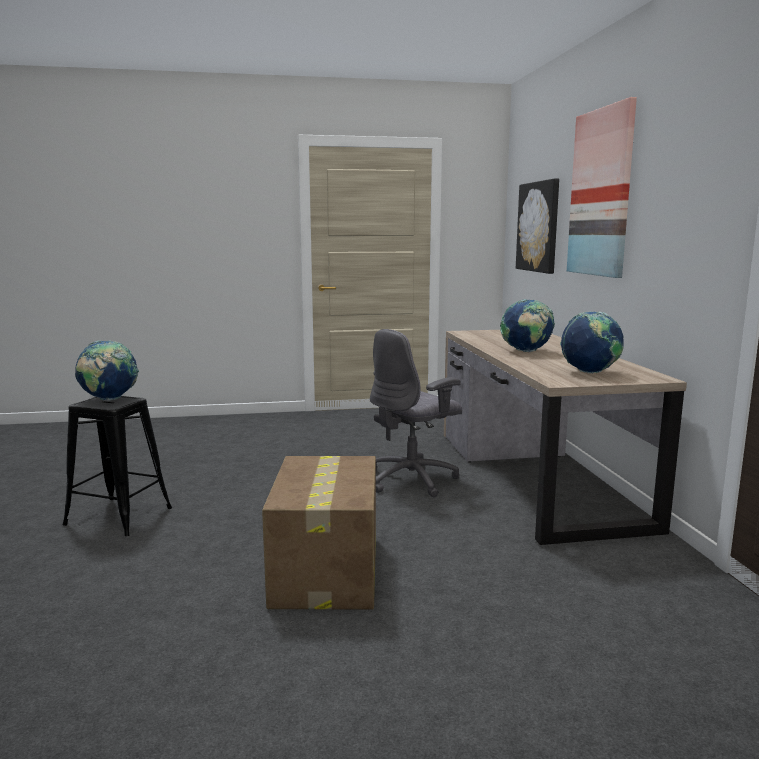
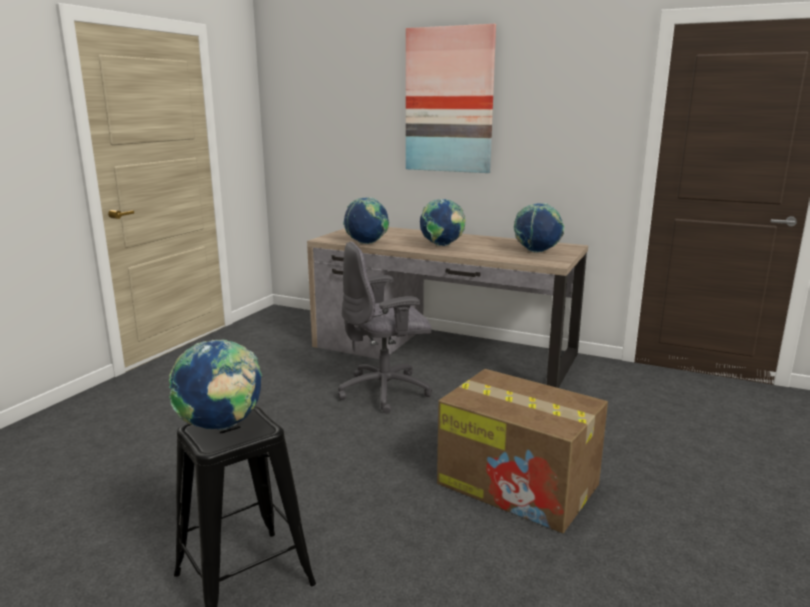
camera: 55 degrees left, 5 degrees up
(413, 480) = (386, 391): grey office chair -> grey office chair turned 75 degrees clockwise
(476, 339) = (367, 243): none -> globe
(538, 227) = (338, 127): picture -> none

